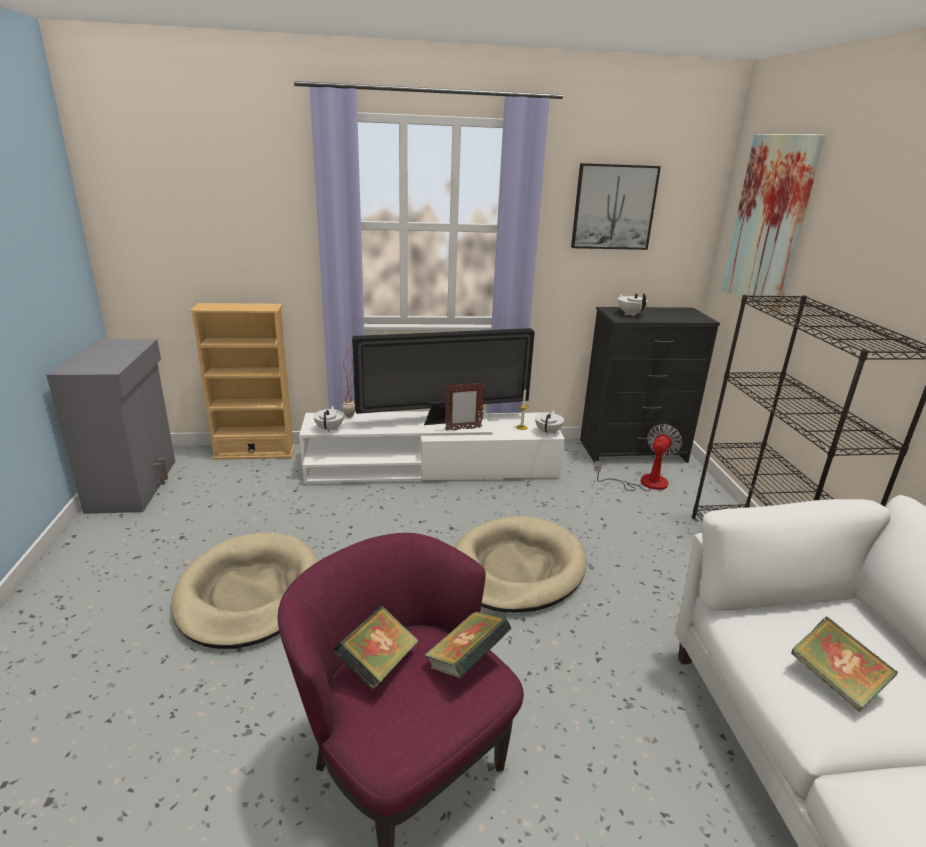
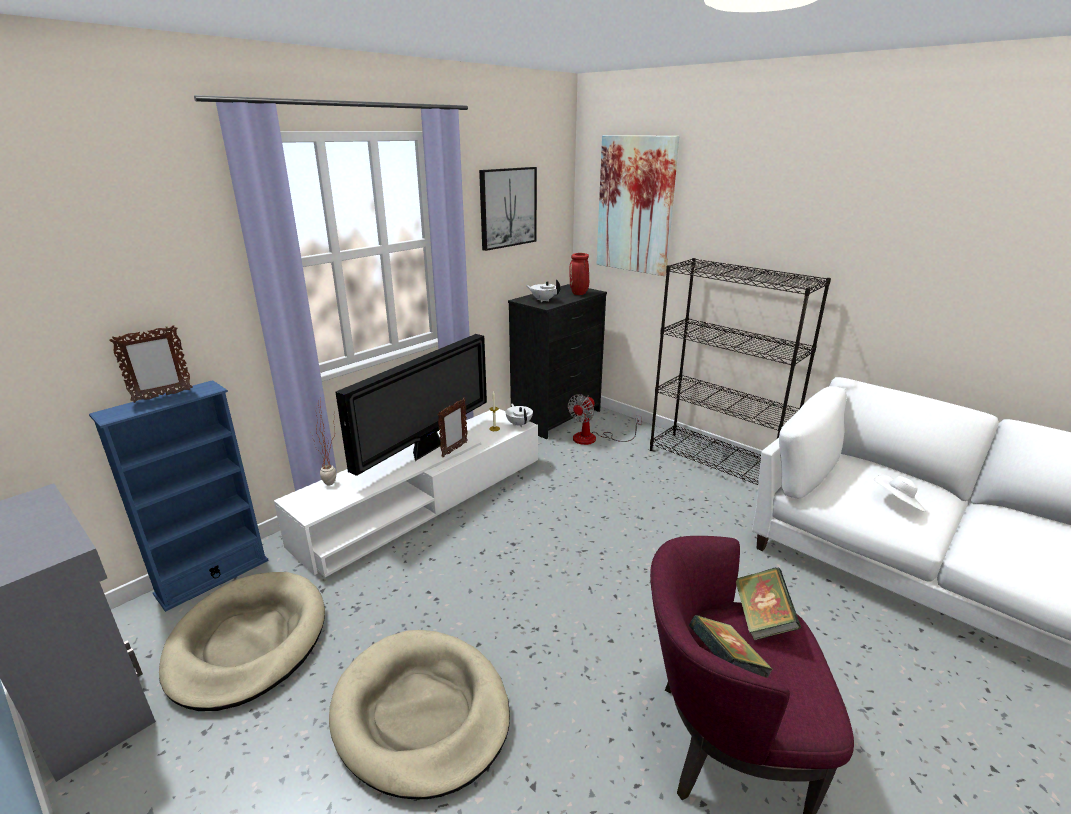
camera: 40 degrees left, 0 degrees up
(242, 304) = (162, 396): none -> picture frame
(254, 452) = (213, 577): beige bookcase -> blue bookcase
(330, 429) = (329, 504): white teapot -> none
(516, 568) = (599, 548): beige dog bed -> beige dog bed (248, 642)
(643, 483) = (593, 439): fan -> fan turned 135 degrees counterclockwise
(682, 317) = (579, 294): none -> red vase
(835, 681) = (897, 503): book -> white hat

